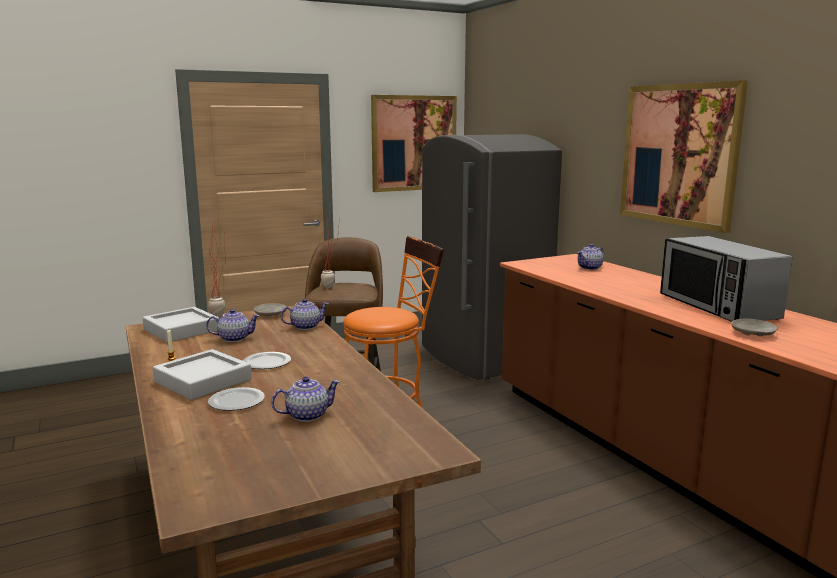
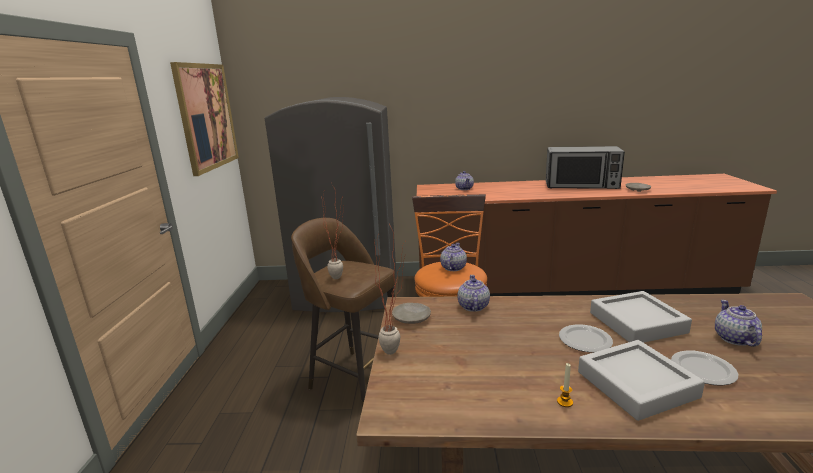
camera: 60 degrees left, 5 degrees up
(182, 330) = (426, 383): grey tray -> grey tray (637, 322)
(234, 338) = (488, 350): teapot -> teapot (453, 268)
(679, 155) = (503, 99): picture -> none

